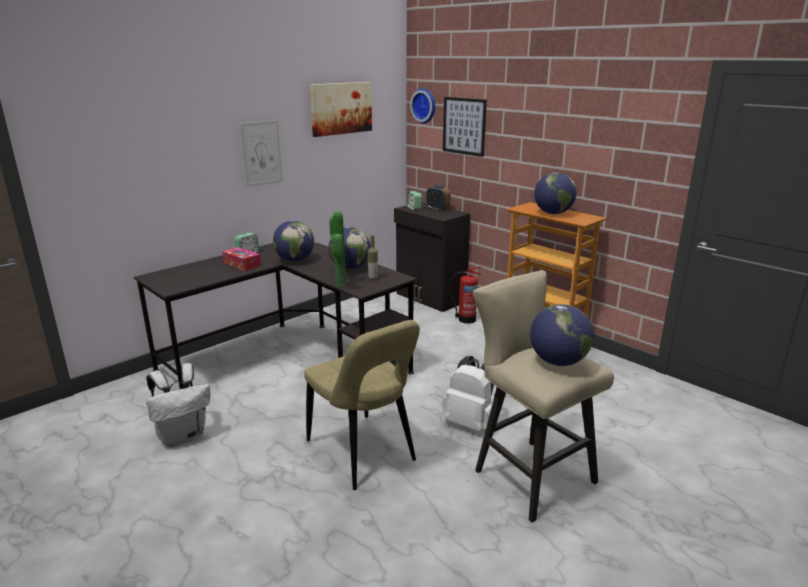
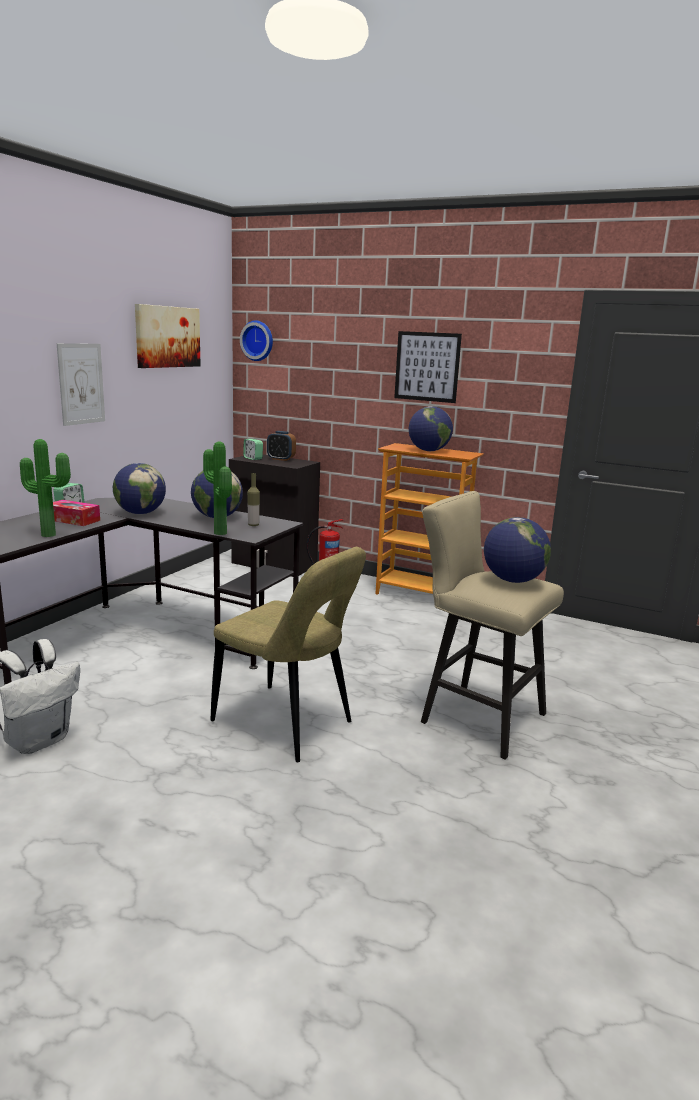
camera: 20 degrees left, 5 degrees down
(217, 277) = (50, 534): none -> potted plant
(464, 126) = (309, 363): picture -> picture (427, 366)
(470, 423) = (389, 678): white backpack -> none

